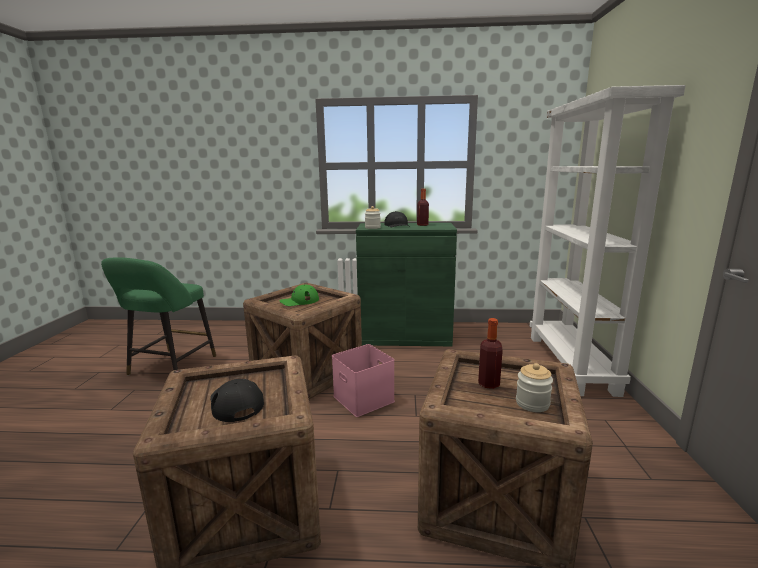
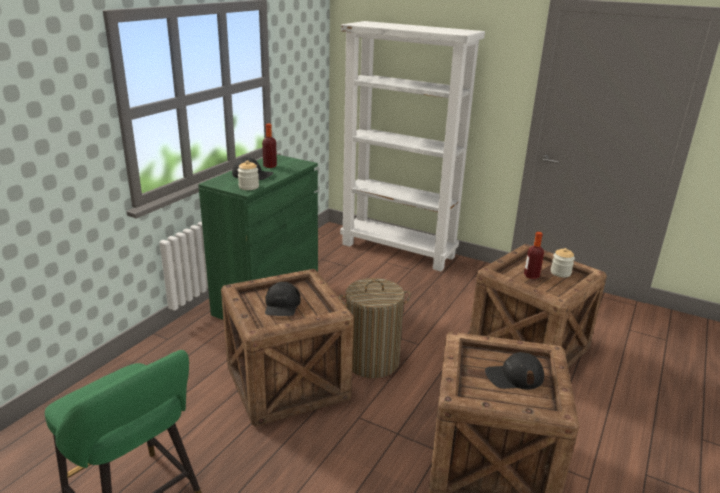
camera: 65 degrees left, 10 degrees up
(299, 301) = (282, 305): green cap -> black cap
(365, 399) = (372, 361): pink storage box -> laundry basket

